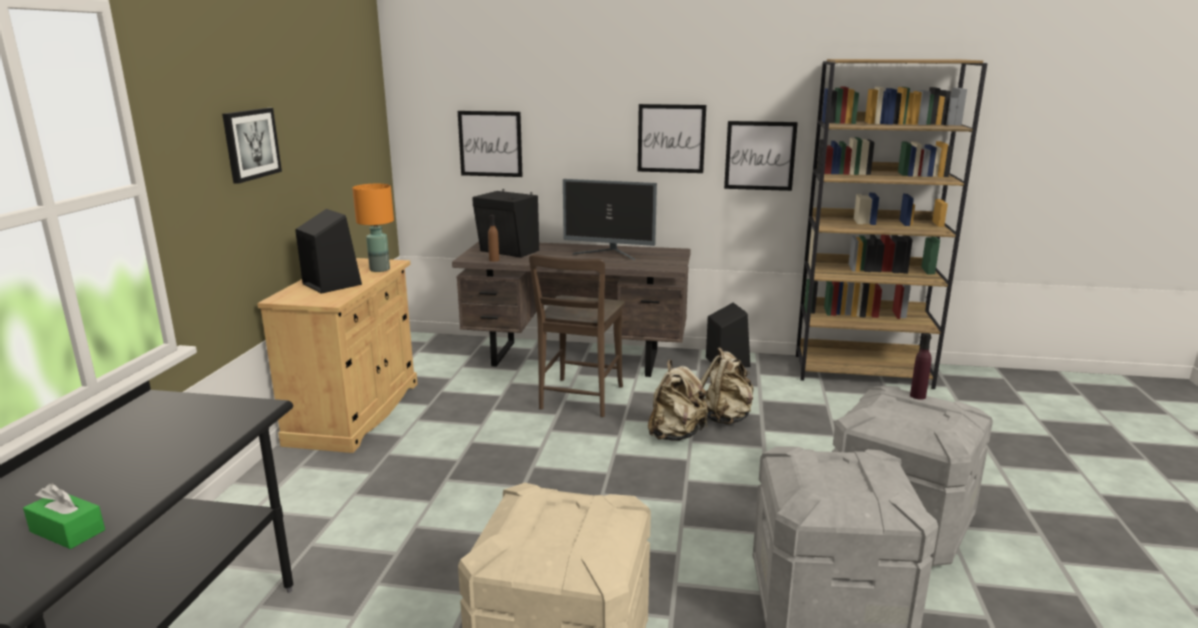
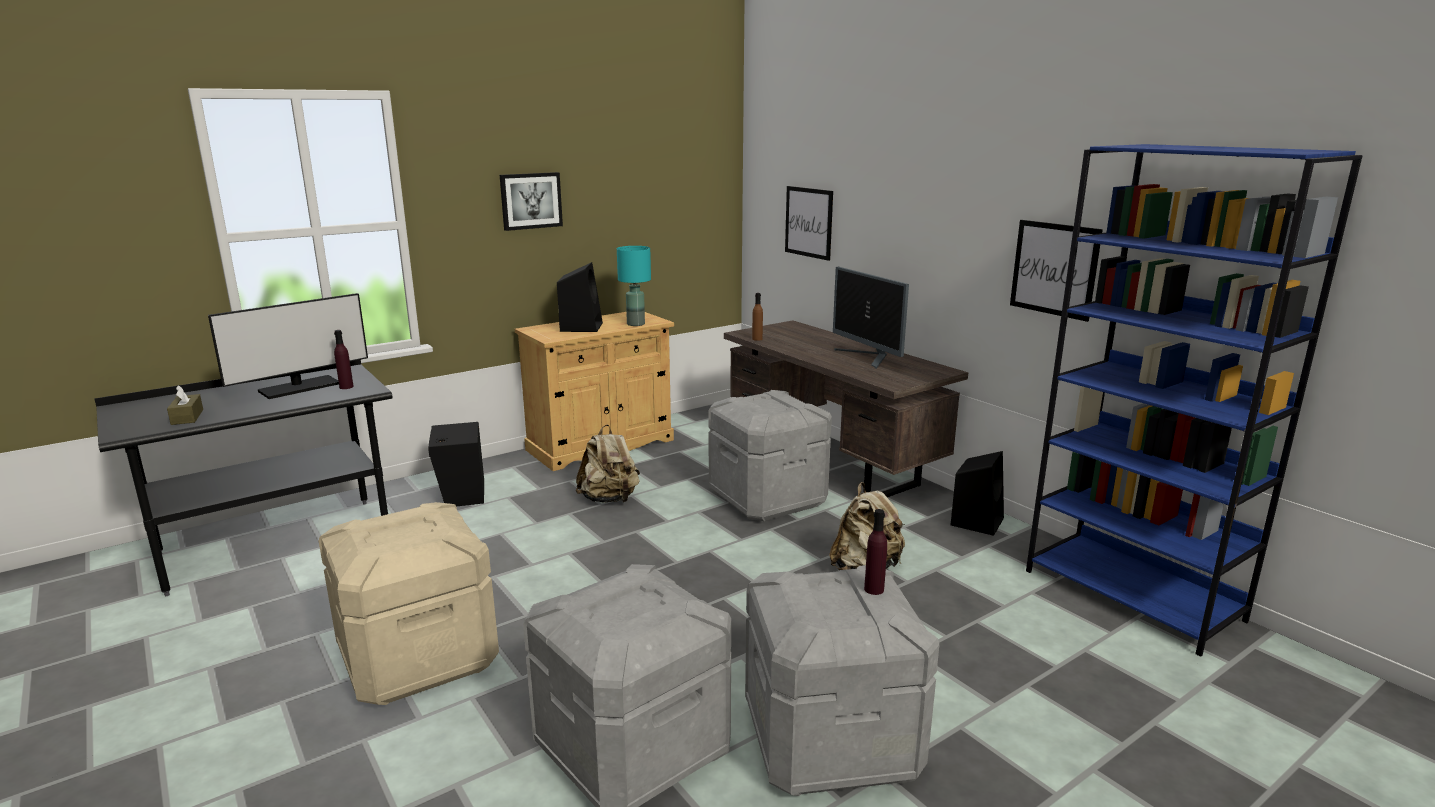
camera: 45 degrees right, 0 degrees up
(67, 531) = (187, 417): green tissue box -> brown tissue box
(144, 438) = (299, 387): none -> monitor
(214, 415) = (346, 387): none -> purple bottle
(380, 269) = (636, 324): orange table lamp -> turquoise table lamp
(508, 251) = (788, 335): black speaker -> black speaker (461, 494)
(579, 399) = (766, 498): brown chair -> grey storage box
(671, 138) = (961, 235): picture -> none
(676, 435) = (788, 560): beige backpack -> beige backpack (609, 499)
(862, 371) = (1133, 595): brown bookcase -> blue bookcase

